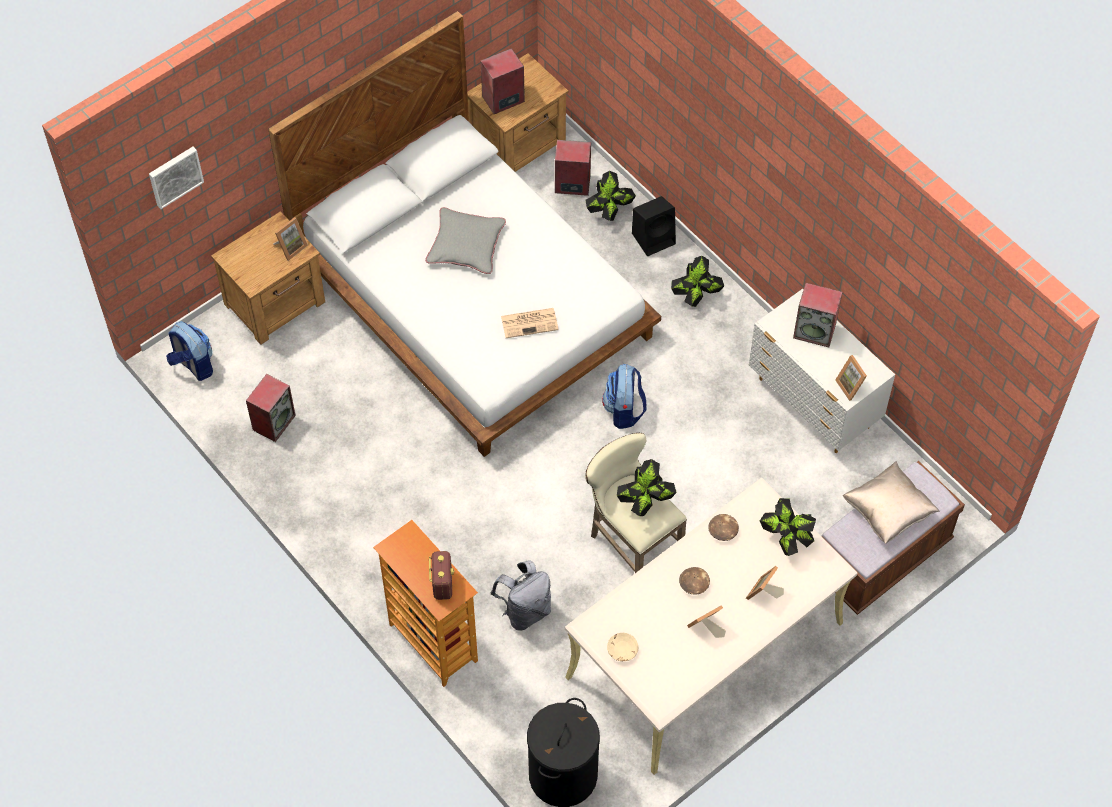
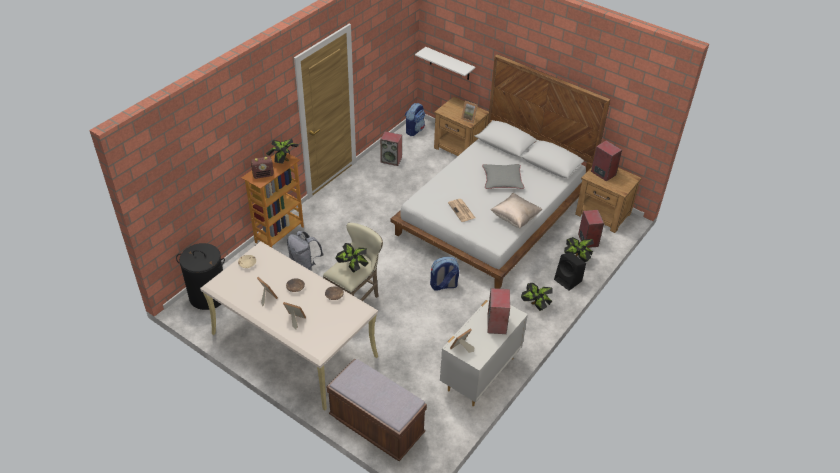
camera: 75 degrees right, 15 degrees down
(175, 176) = (452, 31): picture -> none
(184, 222) = (449, 64): none -> white shelf
(786, 539) = (335, 326): potted plant -> potted plant (283, 161)
(888, 512) = (380, 389): beige pillow -> beige pillow (515, 218)

